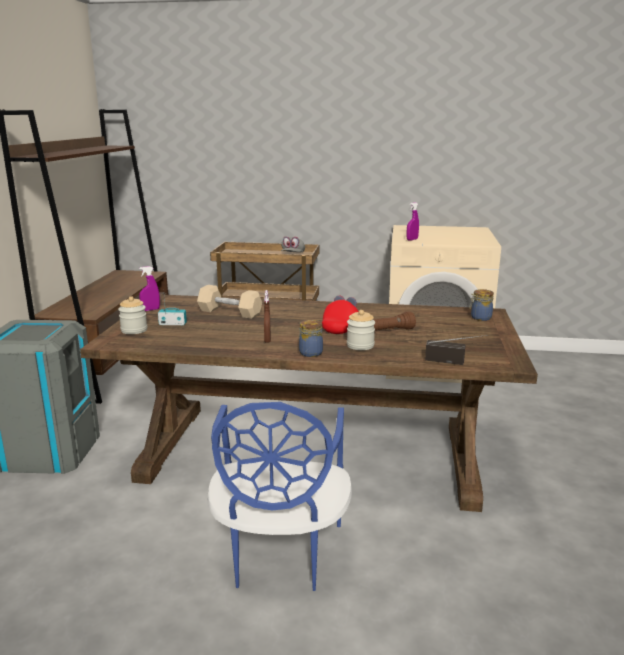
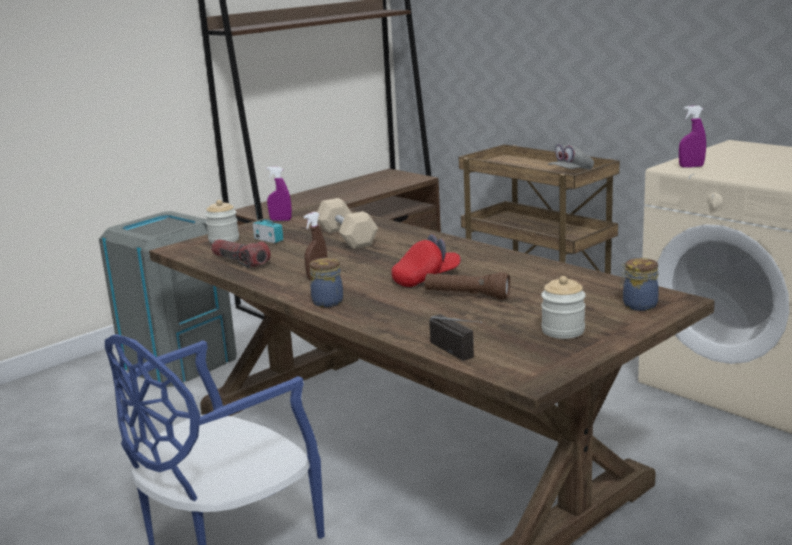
camera: 40 degrees right, 0 degrees up
(184, 342) = (240, 261): none -> flashlight
(360, 345) = (398, 306): jar -> jar (563, 331)

